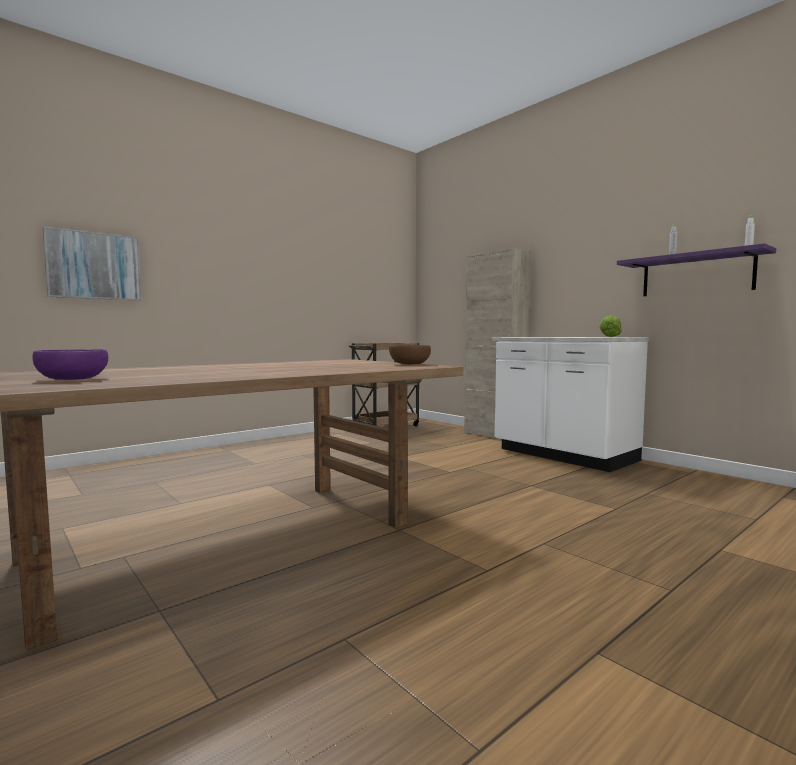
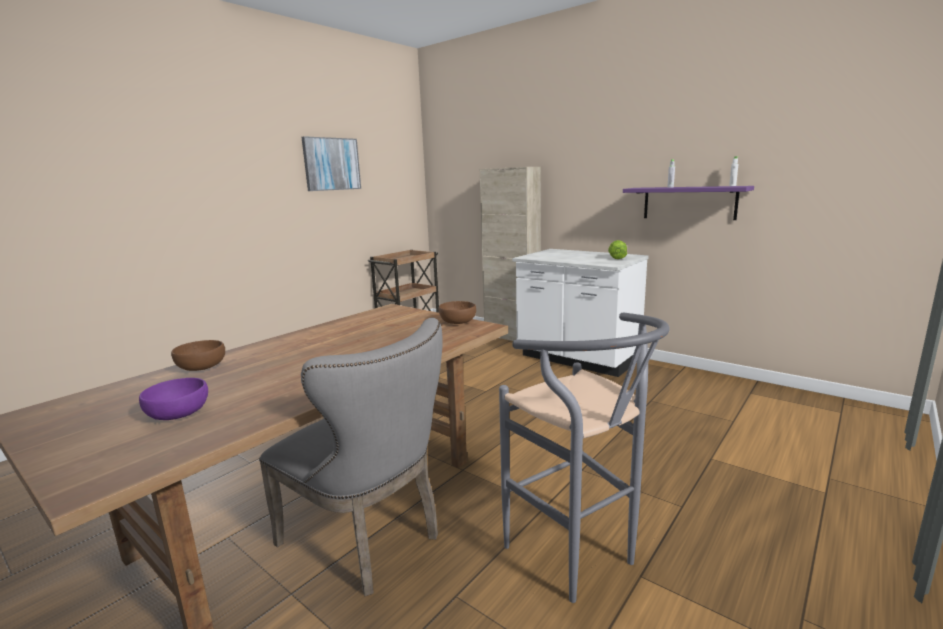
camera: 10 degrees left, 10 degrees up
(94, 266) = (98, 217): picture -> picture (331, 164)
(129, 369) = (201, 367): none -> brown bowl
(267, 576) = (369, 540): none -> grey chair
(515, 625) = (578, 560): none -> grey stool

